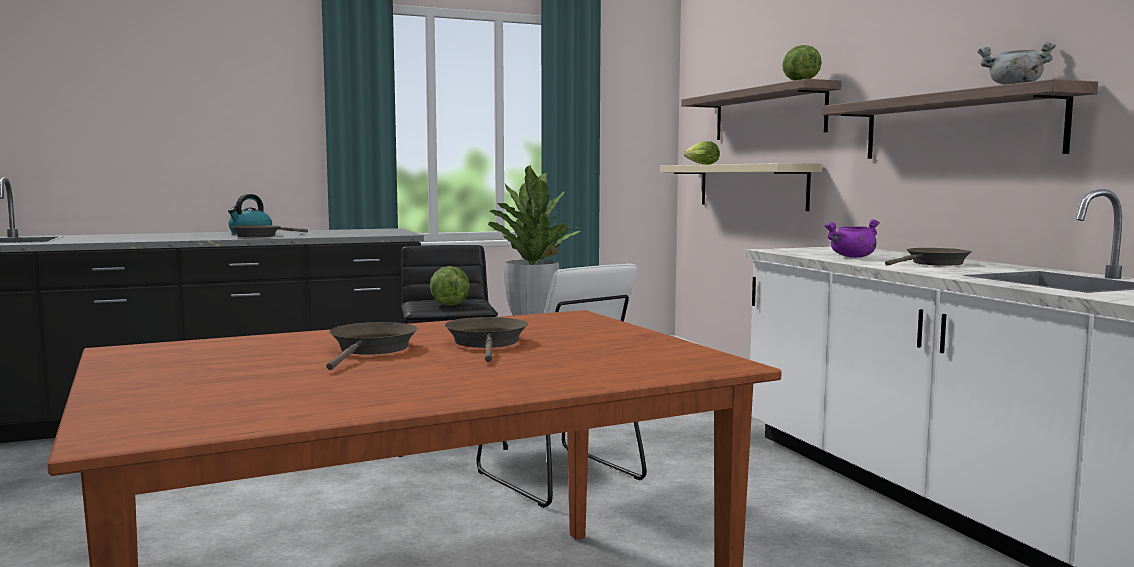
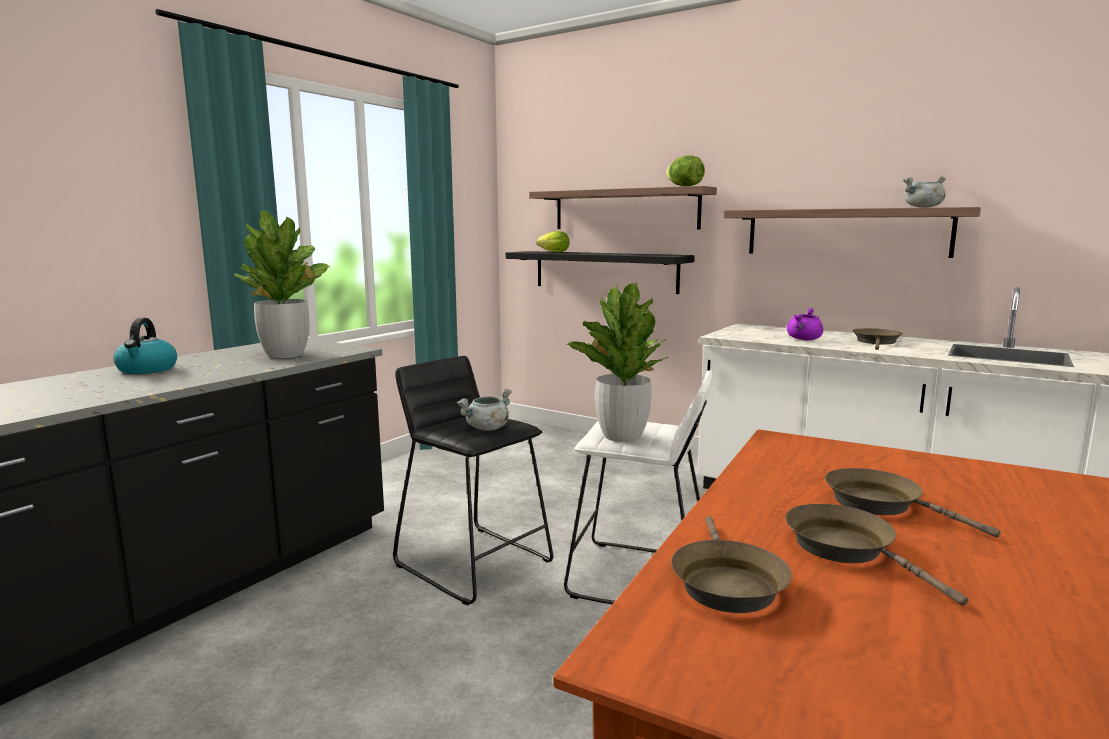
camera: 35 degrees left, 5 degrees up
(260, 236) = (192, 375): brown frying pan -> brown frying pan (725, 583)
(349, 233) = (286, 355): none -> potted plant
(450, 304) = (487, 428): lettuce -> grey cooking pot
(751, 186) = (604, 271): beige shelf -> black shelf

